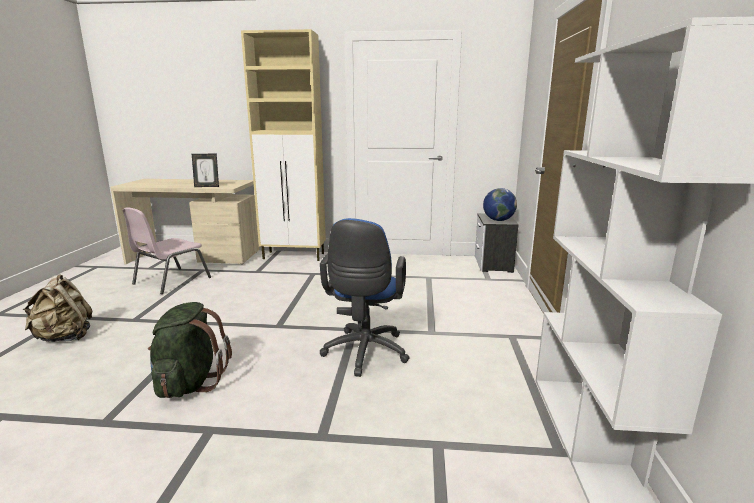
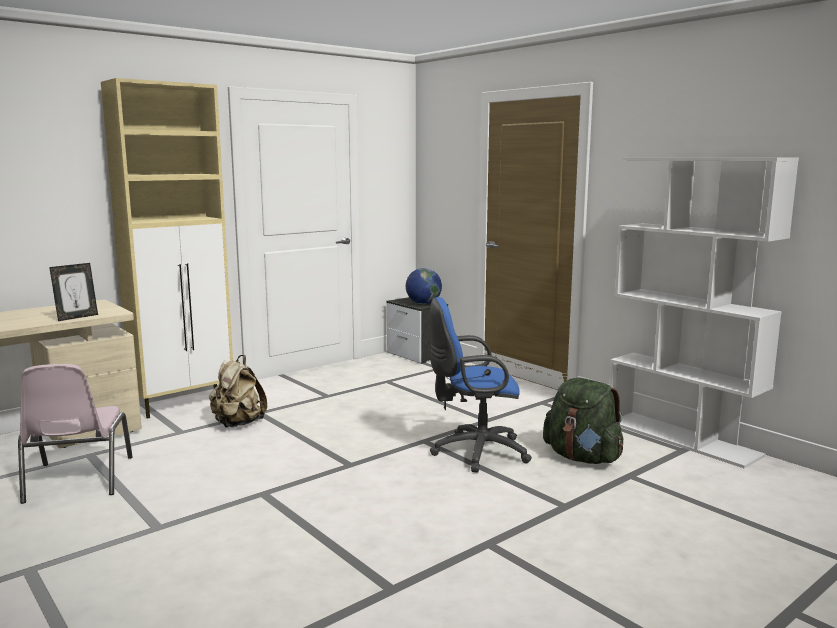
camera: 45 degrees left, 5 degrees down
(65, 337) = (111, 580): beige backpack -> beige backpack (238, 424)
(190, 383) = (388, 532): green backpack -> green backpack (582, 458)
(364, 354) = (475, 452): blue office chair -> blue office chair turned 120 degrees clockwise

